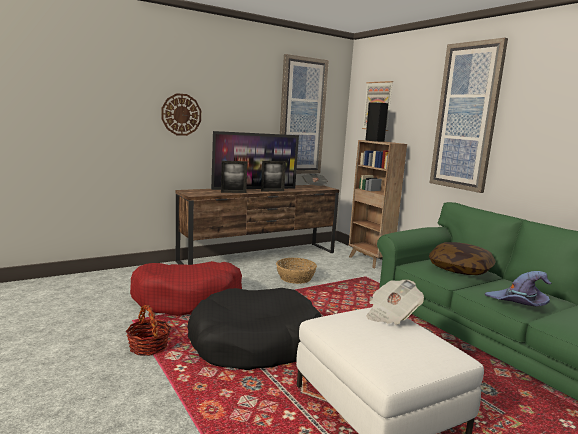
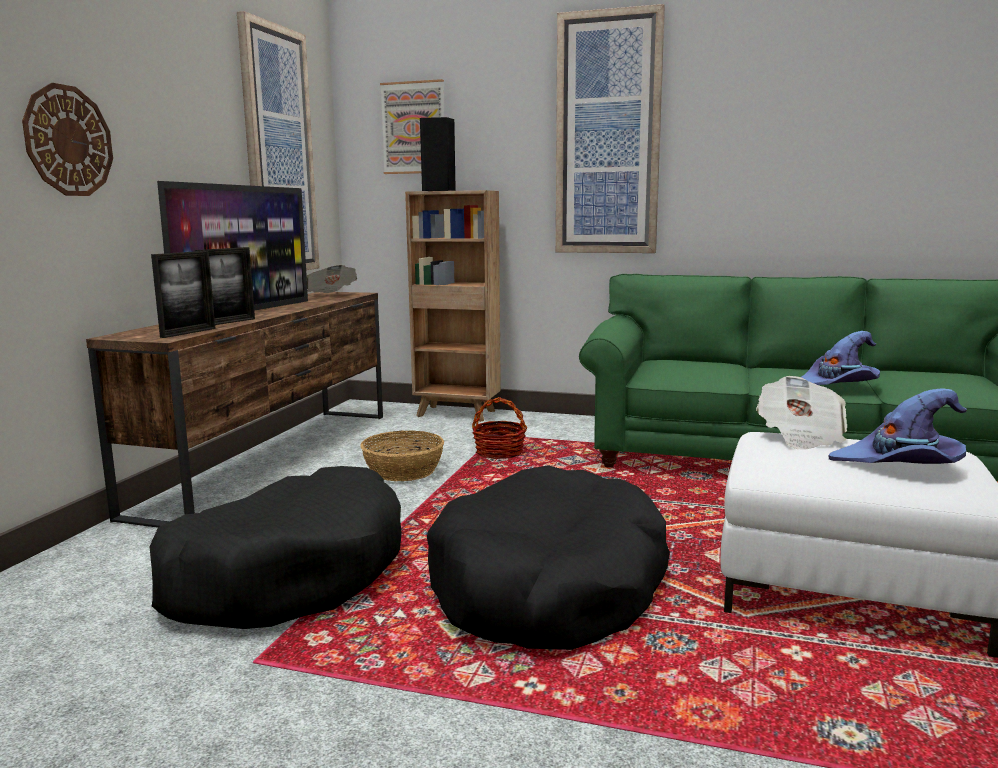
camera: 40 degrees left, 0 degrees up
(148, 347) = (394, 688): basket -> basket (499, 453)
(188, 299) = (287, 574): red dog bed -> black dog bed
(272, 191) = (287, 309): picture frame -> picture frame (188, 333)
(396, 346) = (900, 465): none -> purple hat
(460, 269) = (705, 367): pillow -> none

